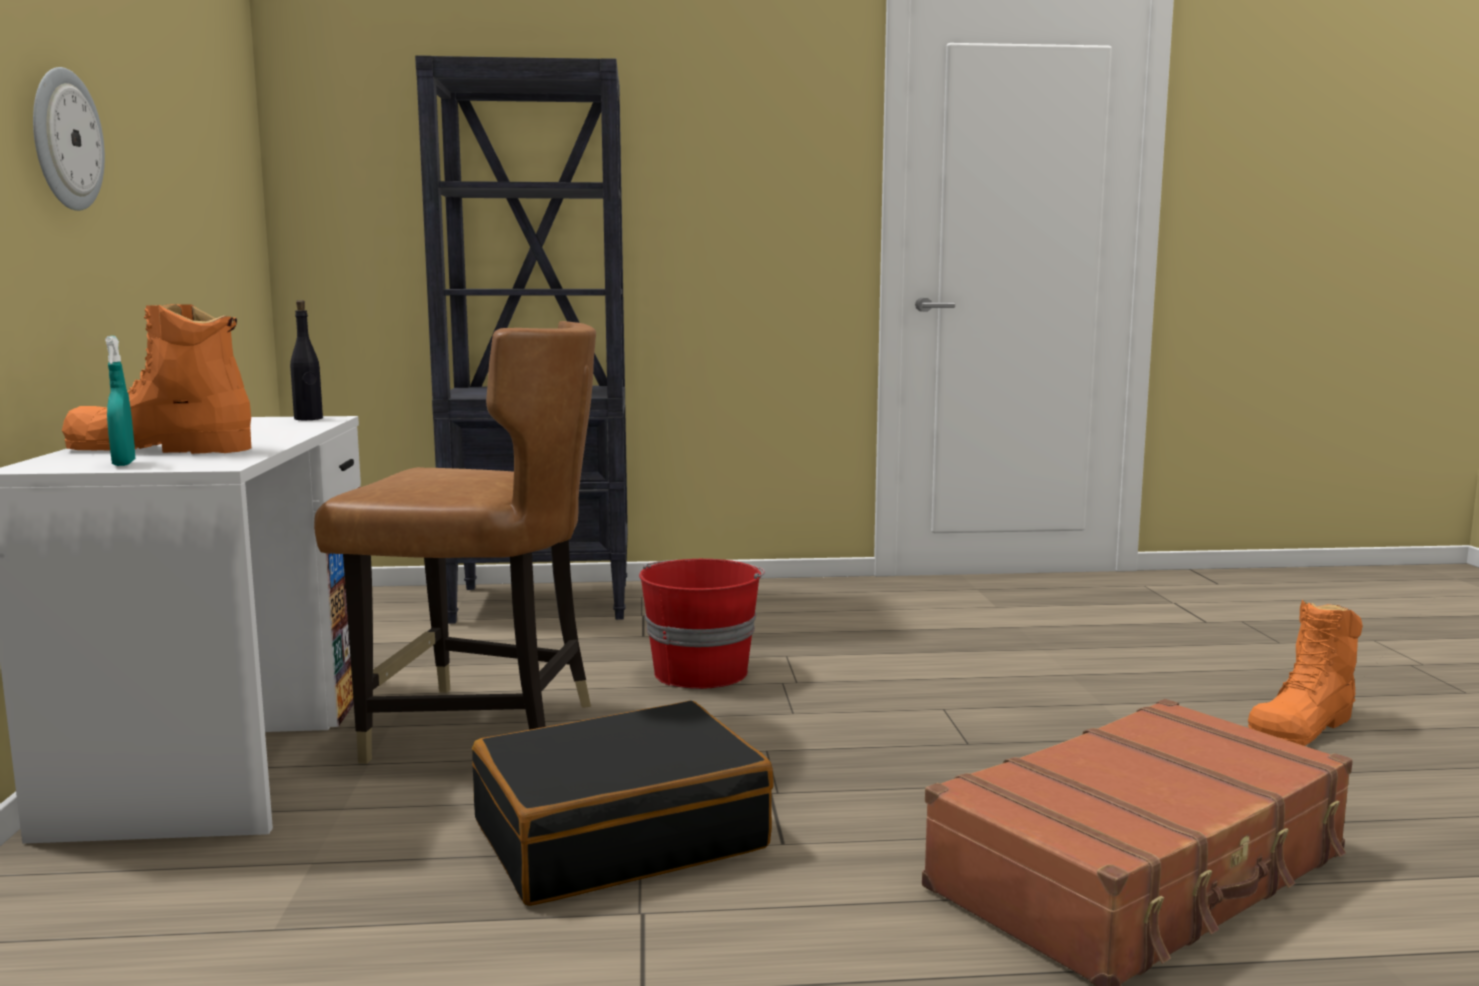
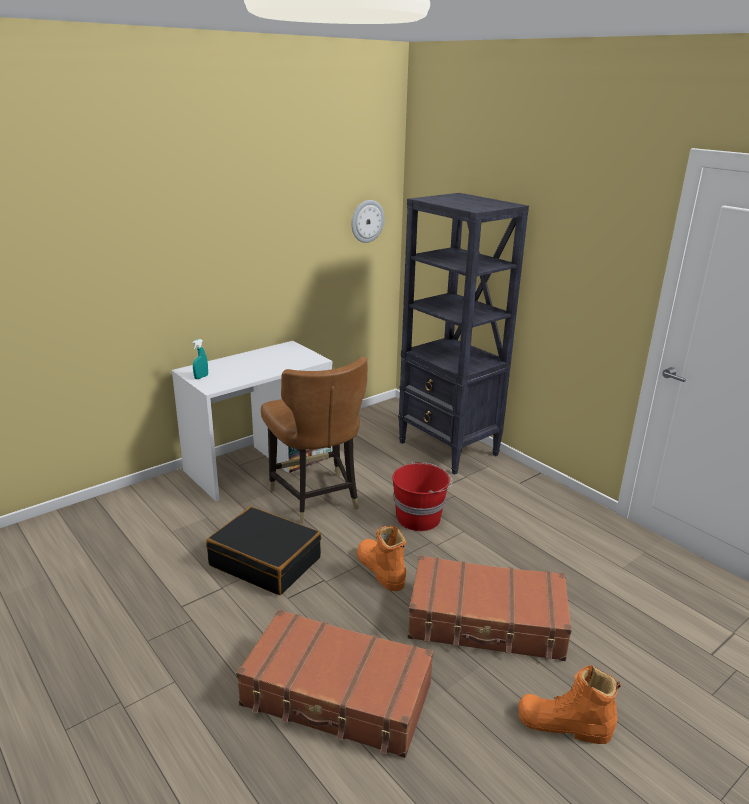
camera: 55 degrees right, 15 degrees up
(65, 140) = (238, 253): wall clock -> wall clock (367, 221)
(159, 449) = (229, 369): orange boot -> orange boot (380, 569)
(308, 419) = (313, 358): black bottle -> none
(1037, 705) = (486, 622): none -> brown suitcase

